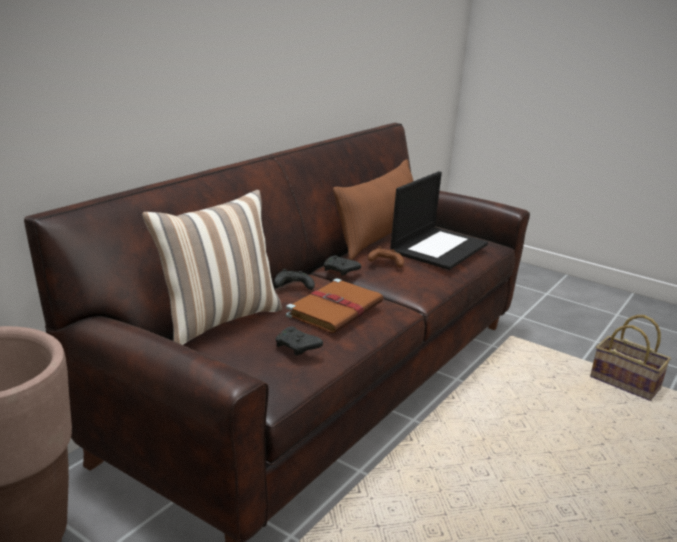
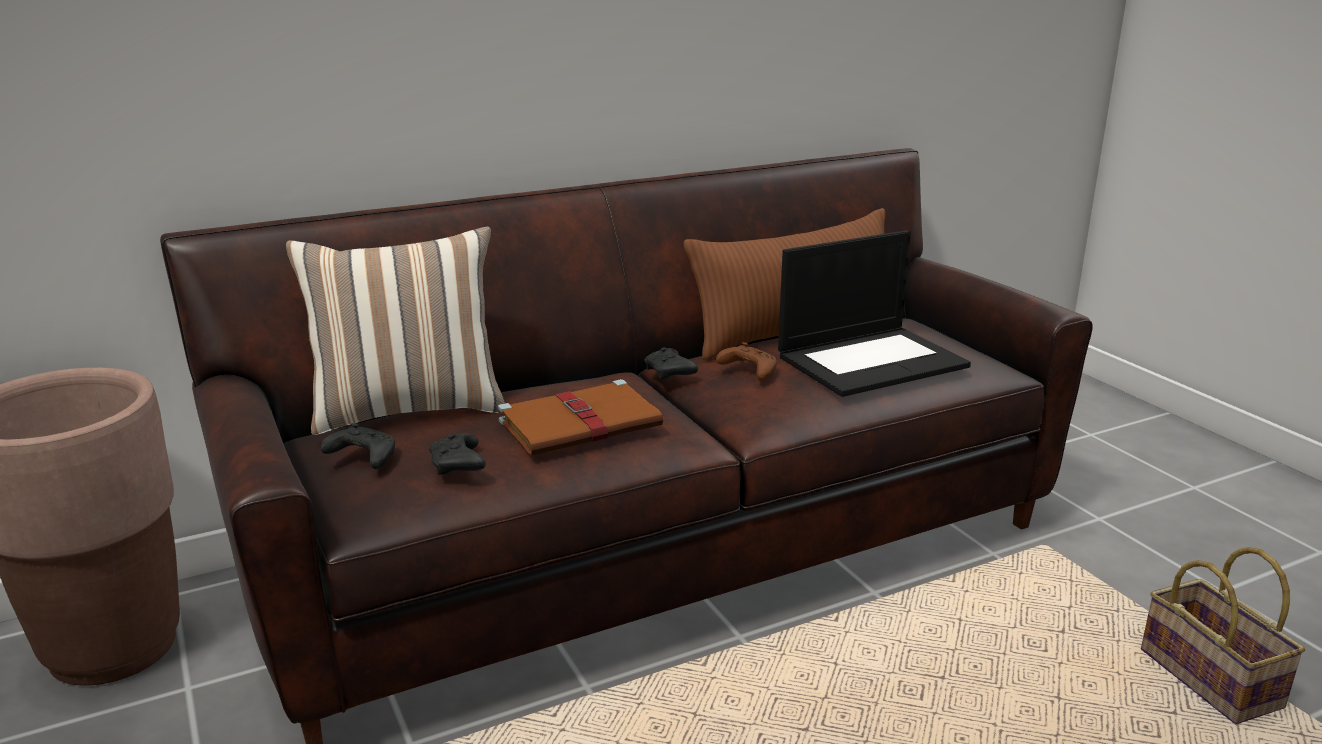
camera: 30 degrees right, 0 degrees up
(293, 286) = (562, 383): black game controller -> black game controller (362, 457)

